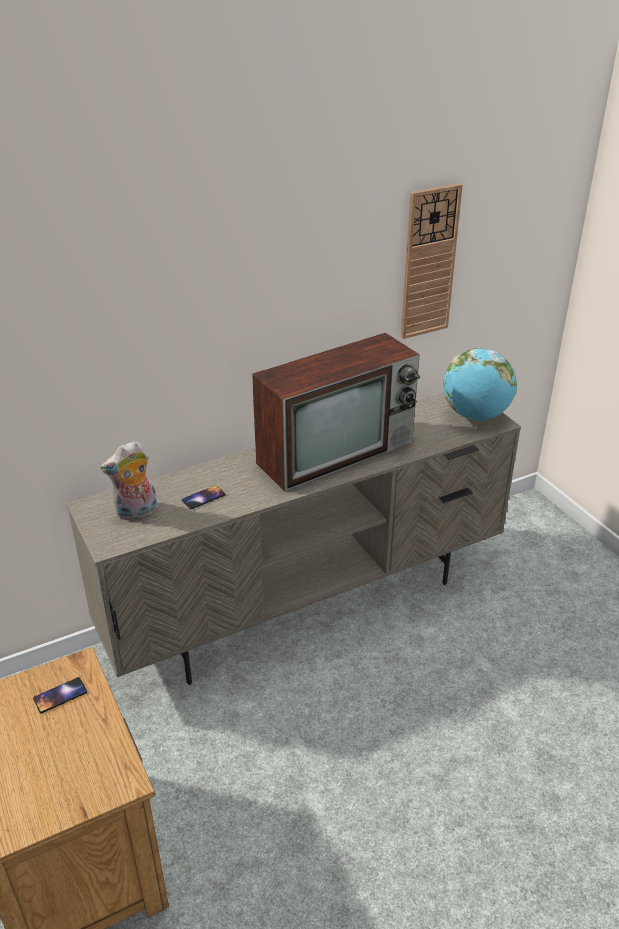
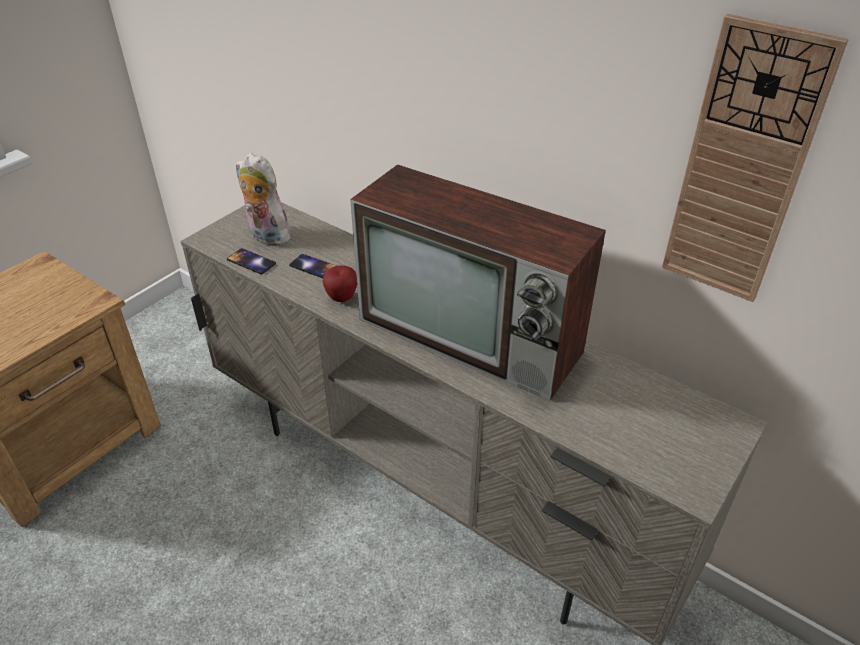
camera: 65 degrees right, 5 degrees up
(60, 695) = (56, 305): phone -> phone (251, 262)
(253, 493) = (341, 298): none -> apple
(475, 415) = (686, 454): globe -> none

